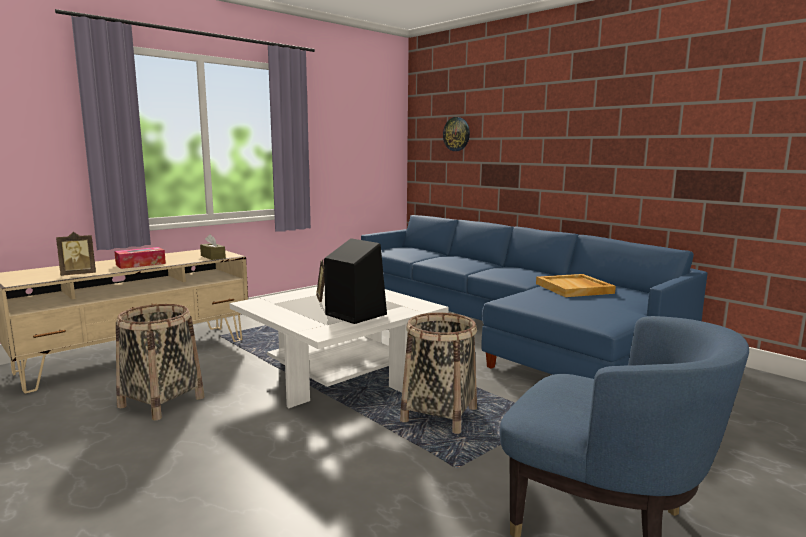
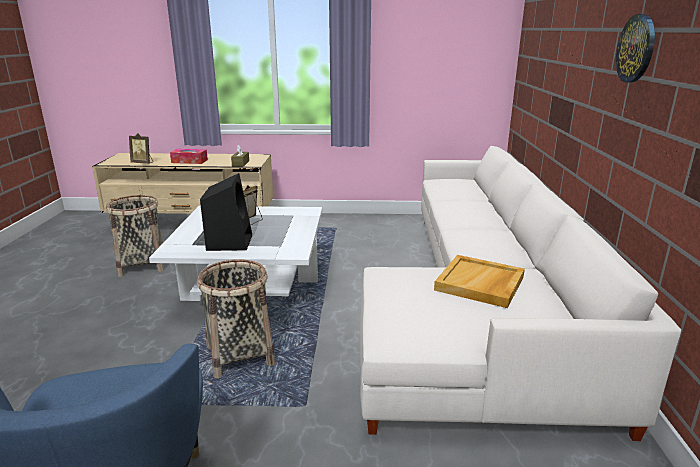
camera: 45 degrees right, 10 degrees up
(456, 134) = (541, 53): wall clock -> wall clock (636, 48)
(510, 329) = (481, 304): blue sofa -> white sofa

